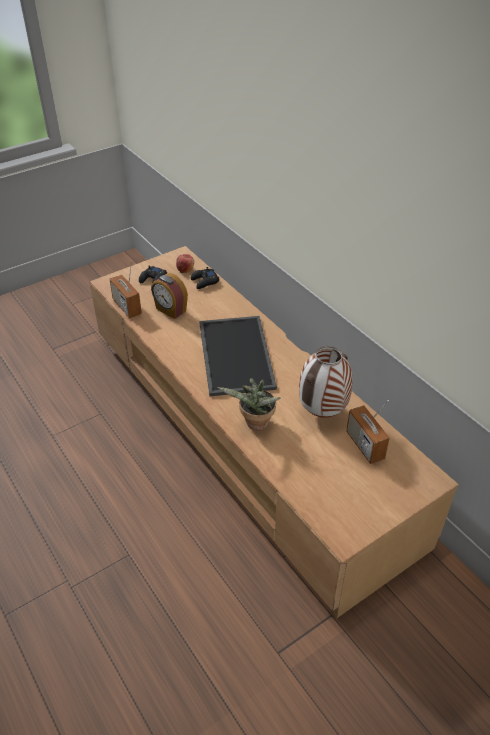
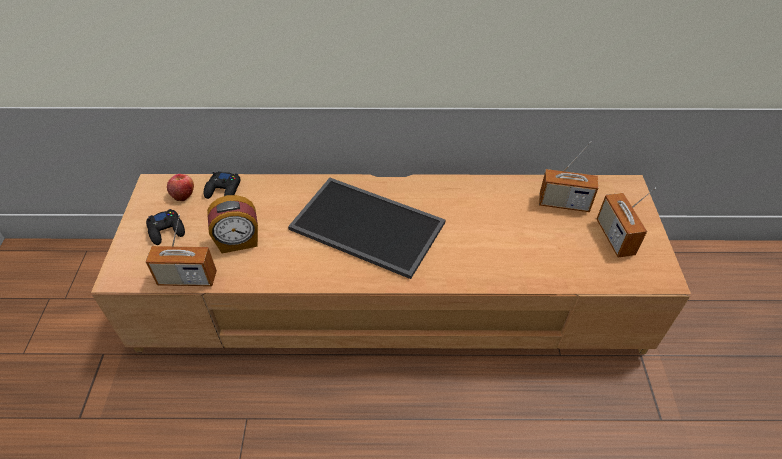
camera: 55 degrees left, 5 degrees up
(255, 425) = (481, 264): potted plant -> none
(322, 413) = (503, 209): vase -> none
(358, 491) = (614, 237): none -> radio

